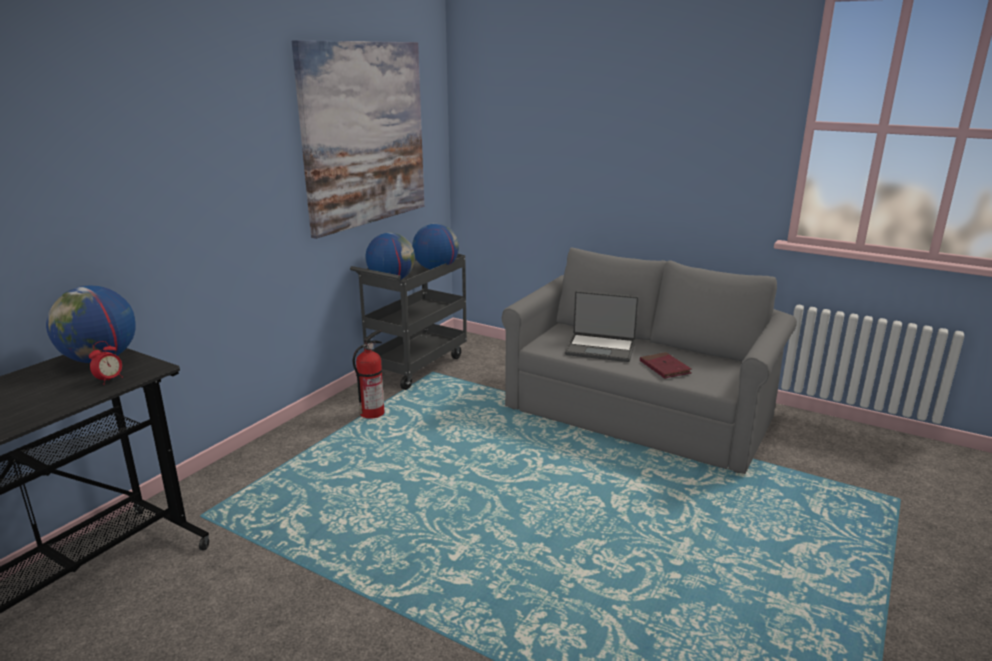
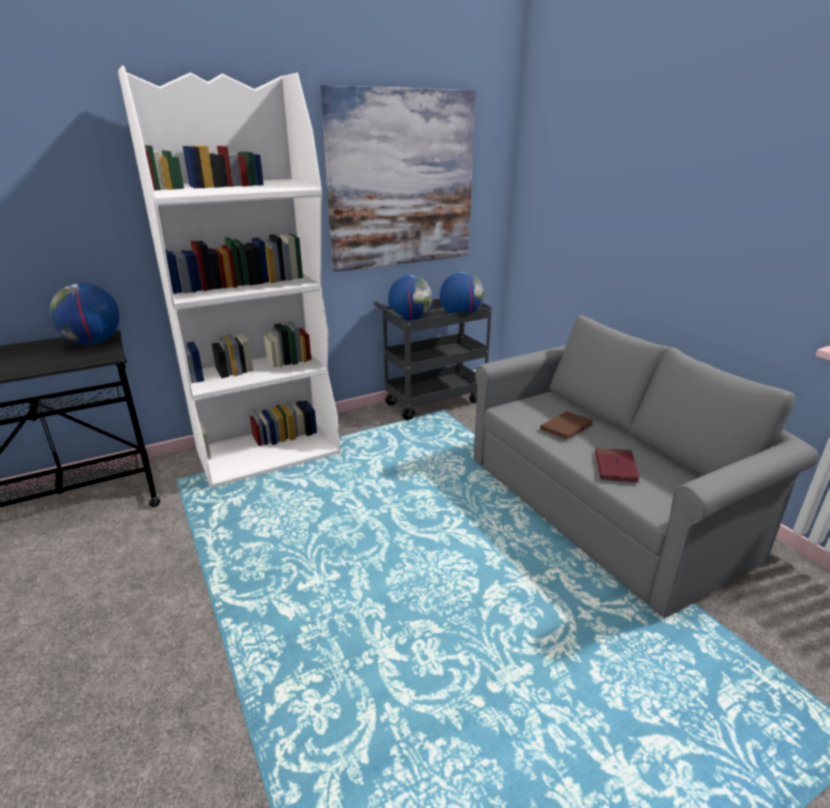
camera: 30 degrees right, 5 degrees up
(110, 380) = (73, 359): alarm clock -> none
(285, 457) = (269, 451): none -> white bookcase
(372, 413) = (363, 433): fire extinguisher -> none
(600, 348) = (566, 427): laptop -> brown book

